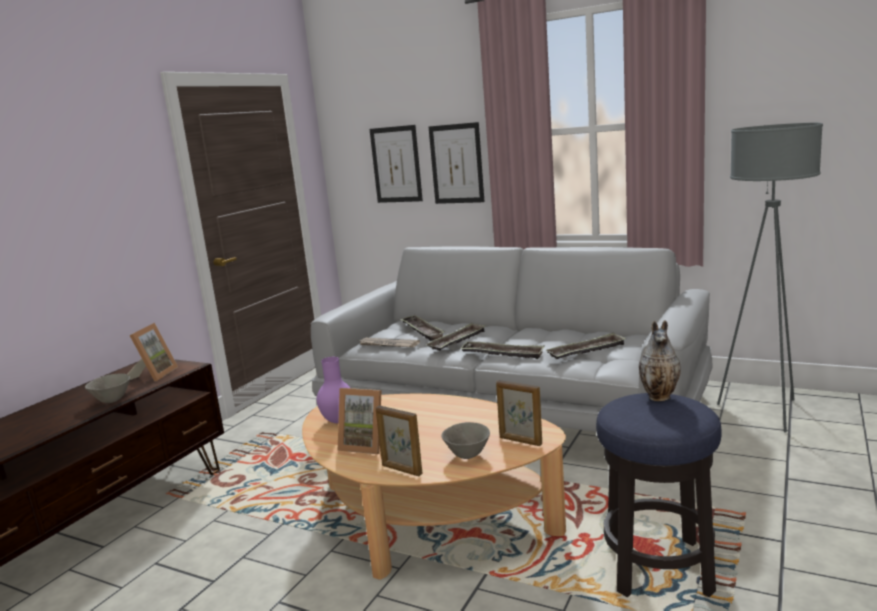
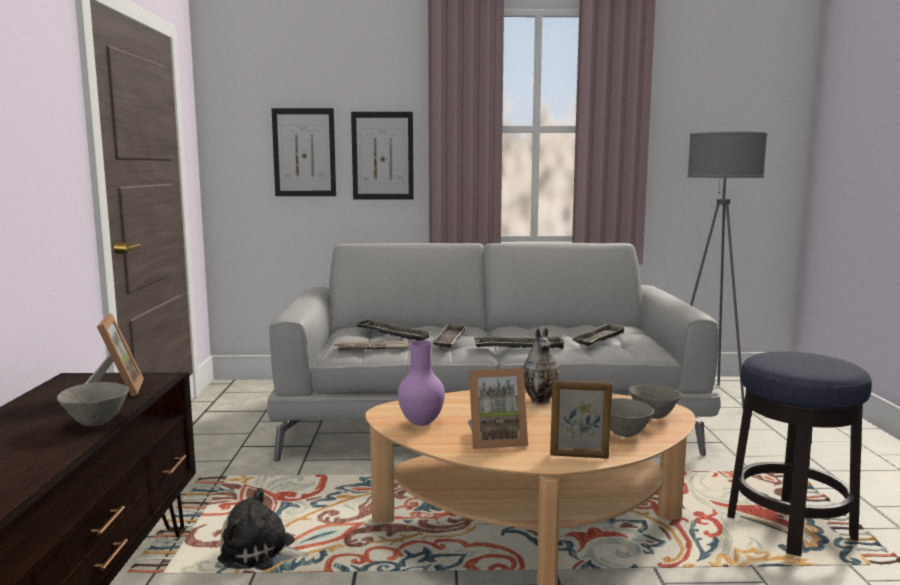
camera: 30 degrees left, 5 degrees down
(243, 497) = (261, 553): none -> plush toy
(520, 441) = (653, 416): picture frame -> grey bowl
(660, 396) = (786, 353): vase -> vase (540, 401)

